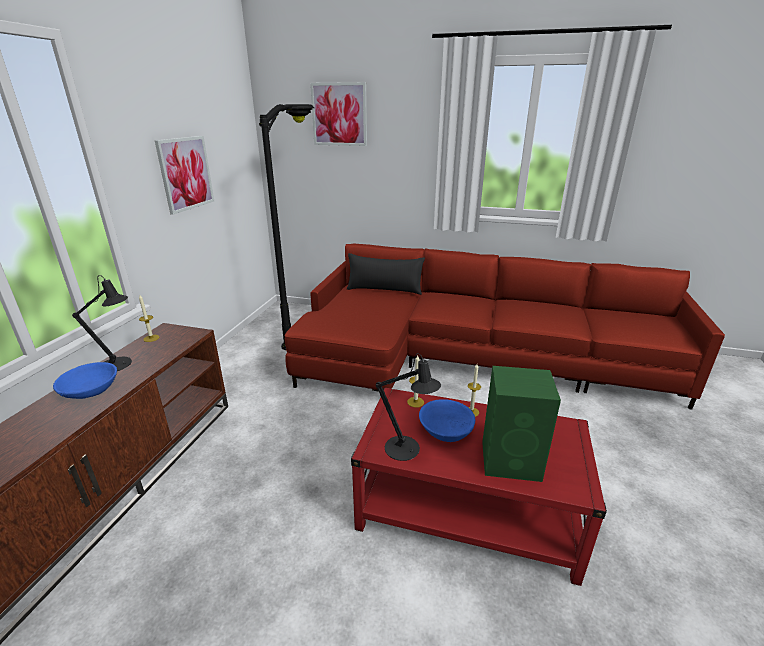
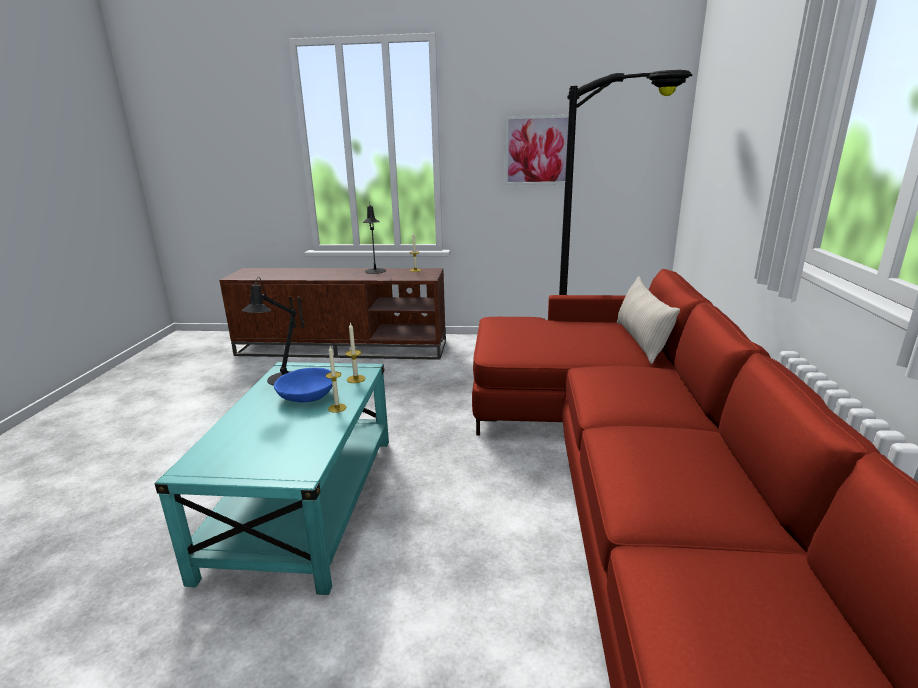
camera: 80 degrees right, 5 degrees down
(90, 390) = (343, 273): blue bowl -> none
(339, 114) = (738, 81): picture -> none
(384, 290) = (641, 341): black pillow -> beige pillow
(467, 509) = (305, 502): red coffee table -> turquoise coffee table
(512, 461) = (249, 430): green speaker -> none

